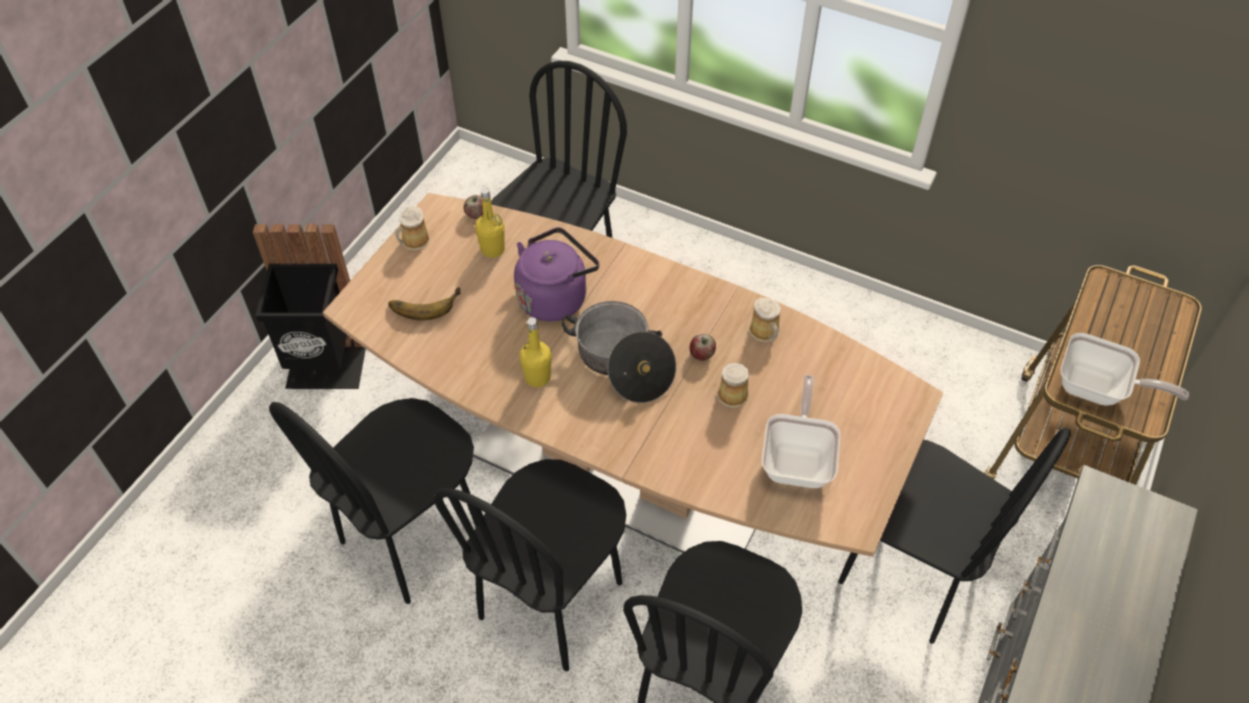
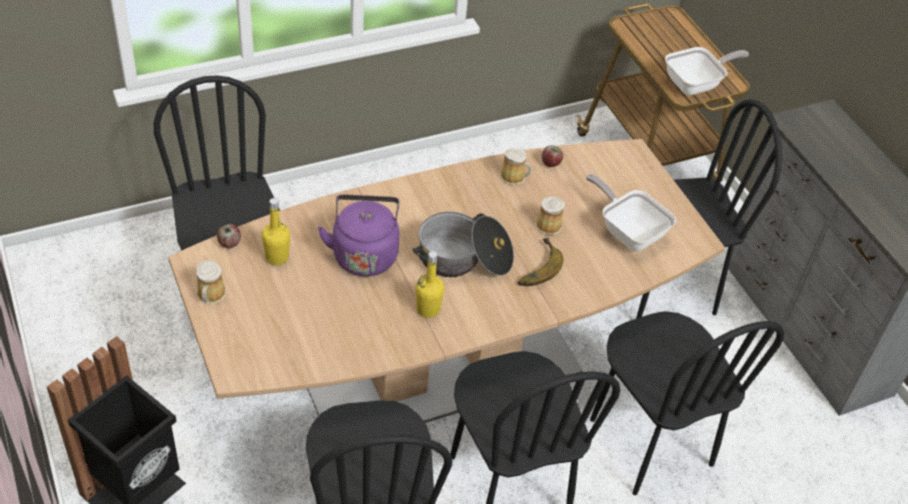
camera: 55 degrees left, 5 degrees down
(424, 303) = (283, 327): banana -> banana (535, 266)
(702, 355) = (500, 217): apple -> apple (551, 163)

